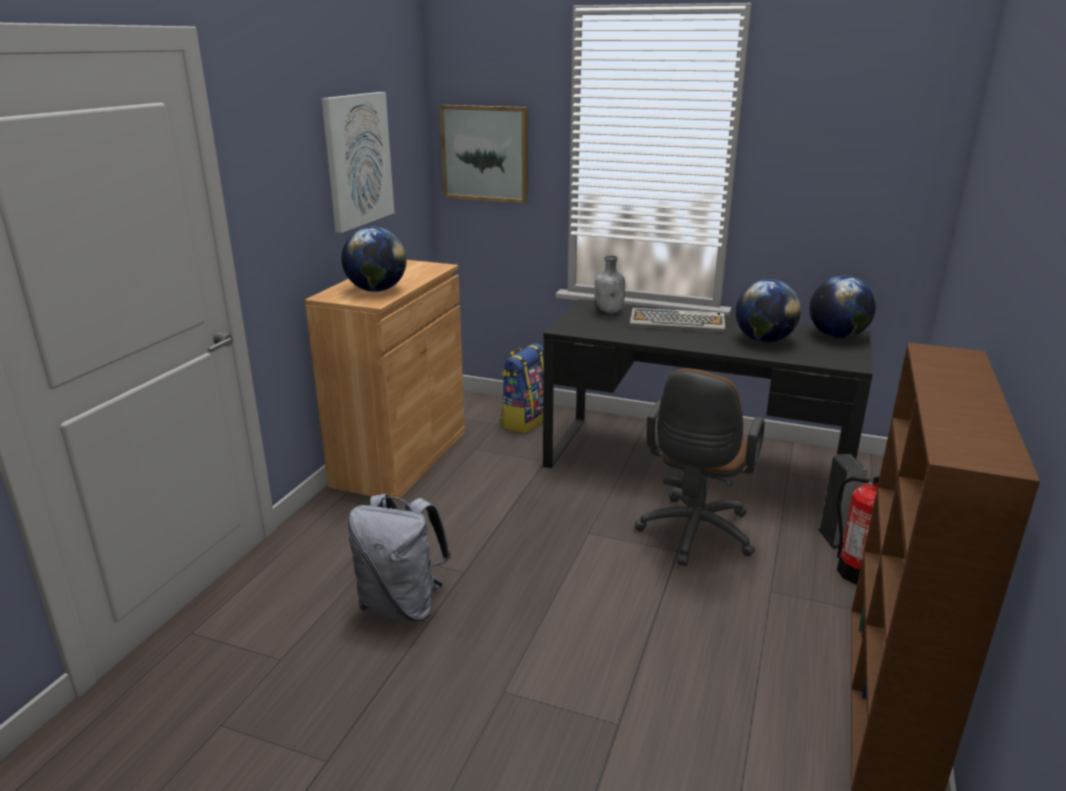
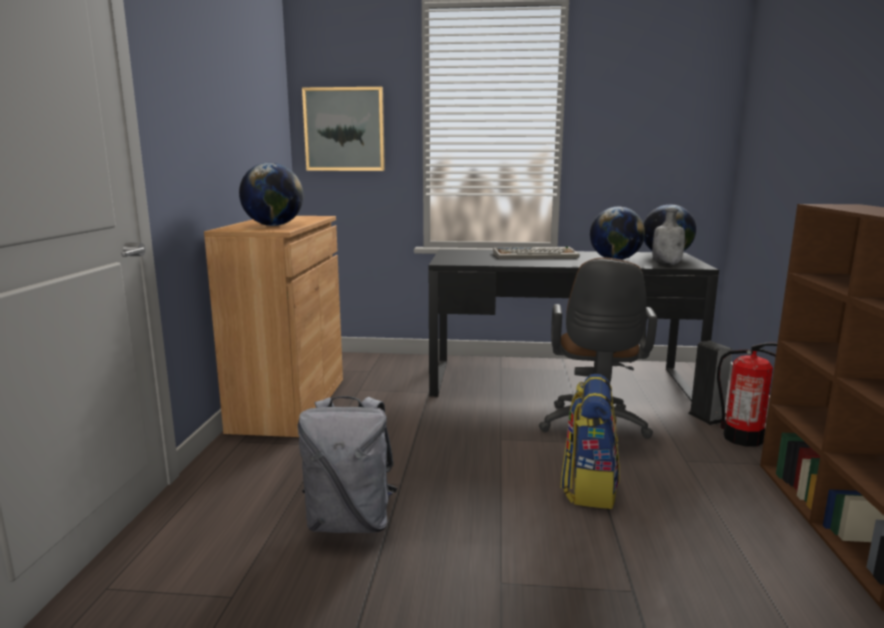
camera: 15 degrees left, 10 degrees down
(357, 160) = (242, 114): picture -> none
(524, 420) = (393, 366): backpack -> backpack (588, 487)
(609, 312) = (473, 253): grey bottle -> grey bottle (667, 264)

